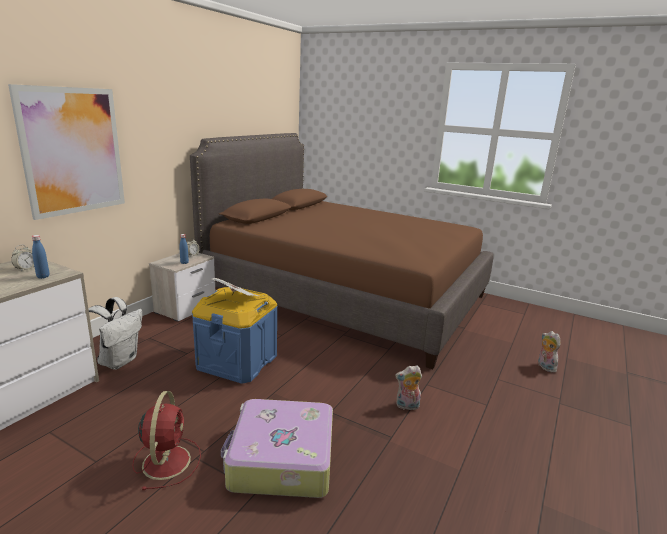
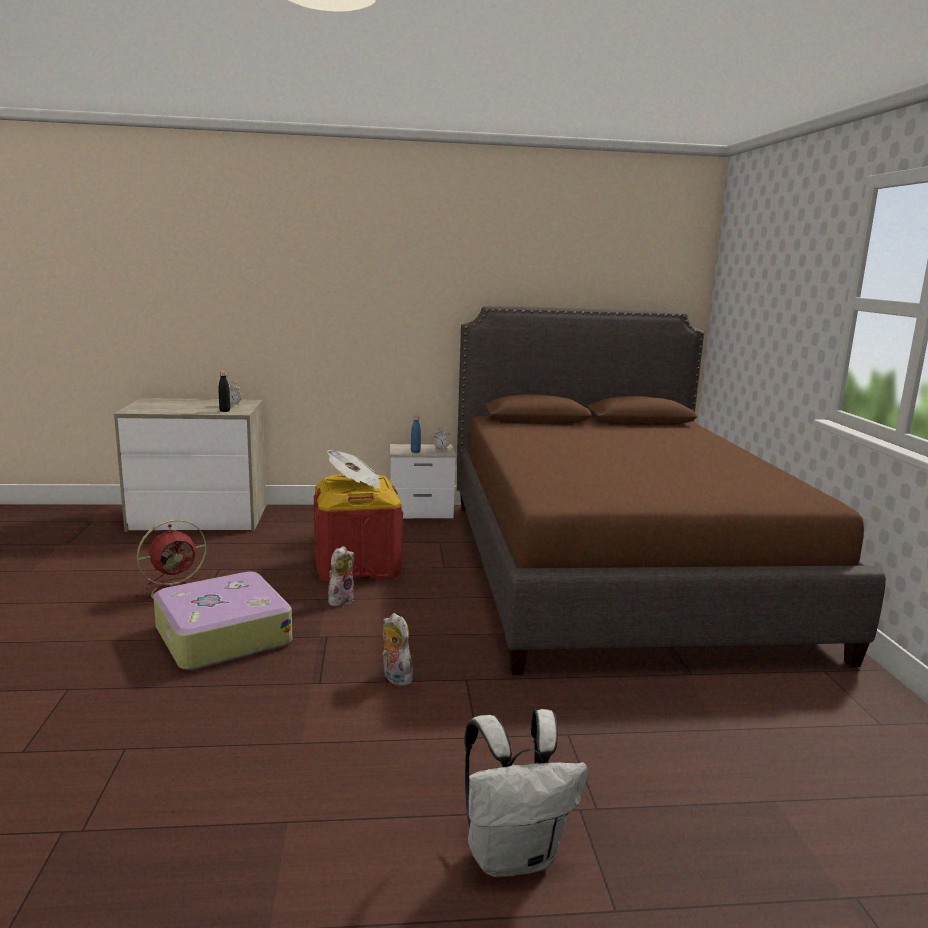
camera: 55 degrees right, 5 degrees down
(43, 277) = (225, 411): blue bottle -> black bottle
(73, 151) = (317, 306): picture -> none
(118, 361) = (290, 525): white backpack -> white backpack (514, 855)
(237, 361) = (357, 566): blue storage box -> red storage box
(544, 367) = (688, 777): plush toy -> plush toy (340, 600)

